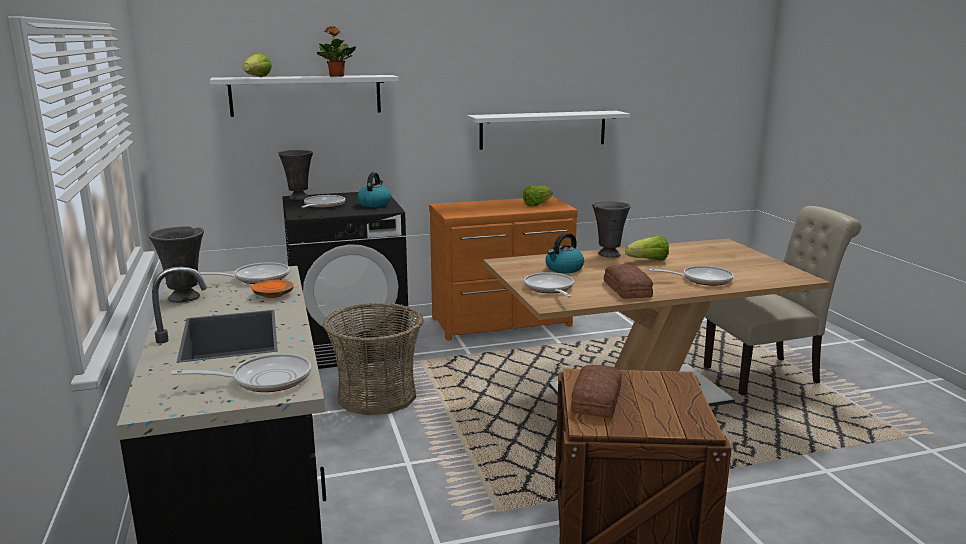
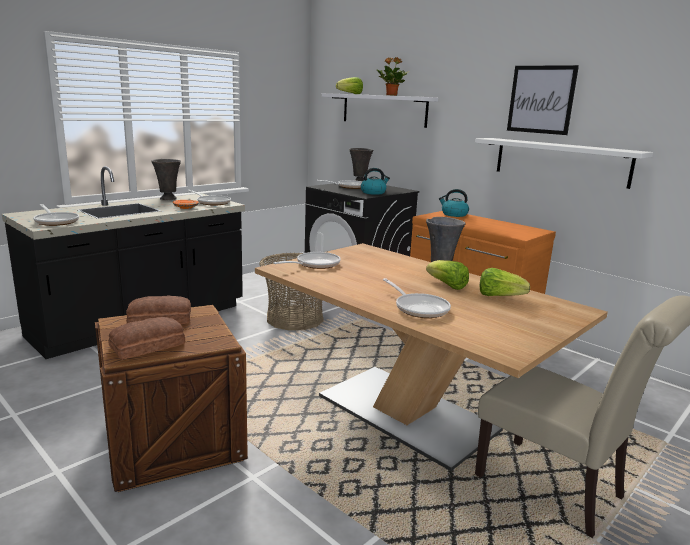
camera: 60 degrees right, 0 degrees up
(516, 71) = (541, 99): none -> picture
(537, 205) = (510, 230): lettuce -> lettuce (499, 296)
(564, 269) = (373, 263): kettle -> kettle (454, 214)
(628, 289) = (348, 285): bread -> bread (149, 346)

